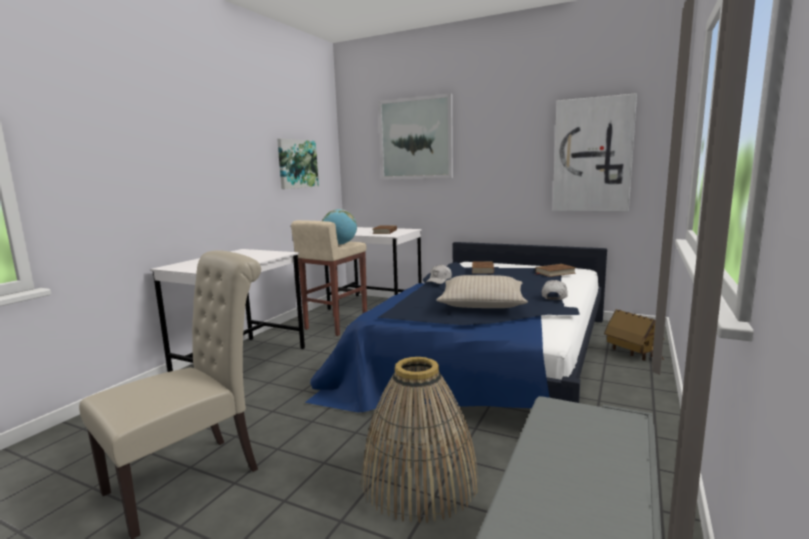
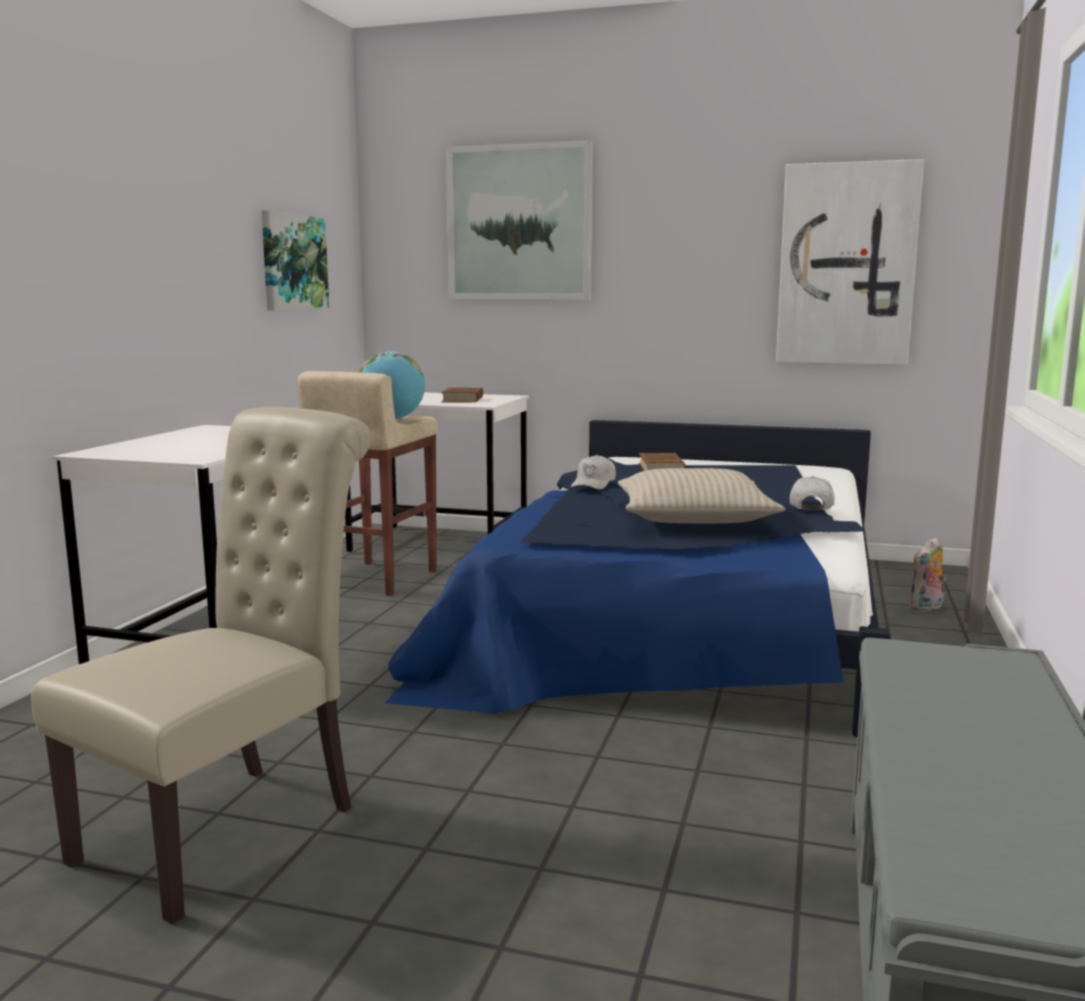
camera: 10 degrees left, 0 degrees up
(420, 480) = (648, 804): basket -> none
(555, 273) = (789, 472): brown book -> none
(632, 353) = (927, 608): toy house -> plush toy

